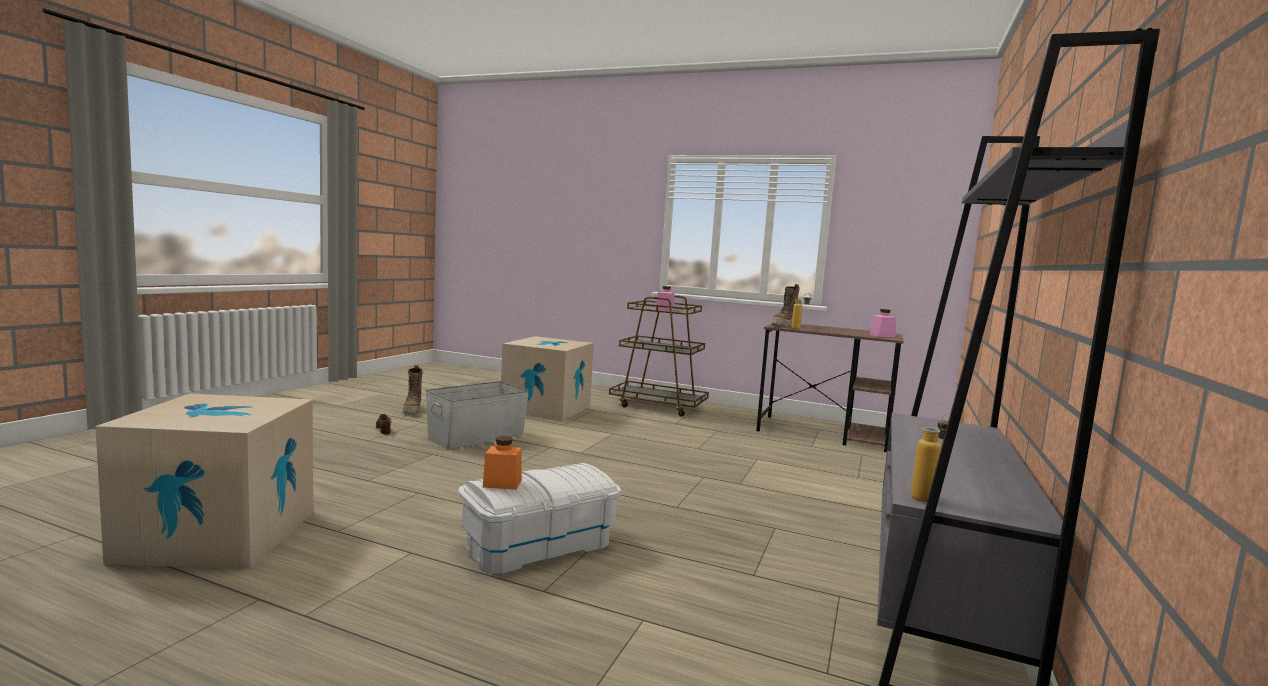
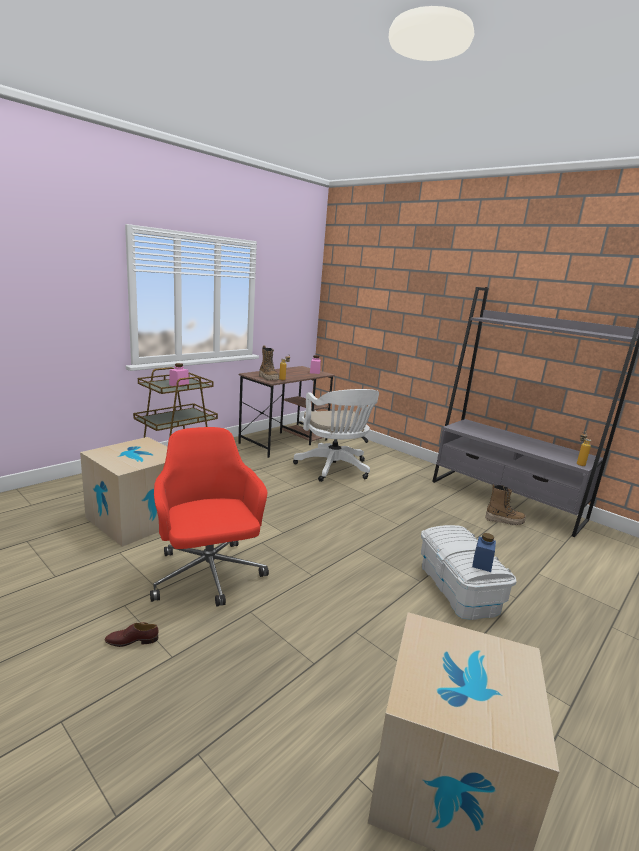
camera: 70 degrees left, 10 degrees up
(413, 410) = (59, 608): boot -> boot (504, 520)
(477, 436) = (208, 575): grey storage box -> red office chair
(502, 483) = (482, 563): orange jar -> blue jar
(790, 462) = (334, 469): none -> white office chair

